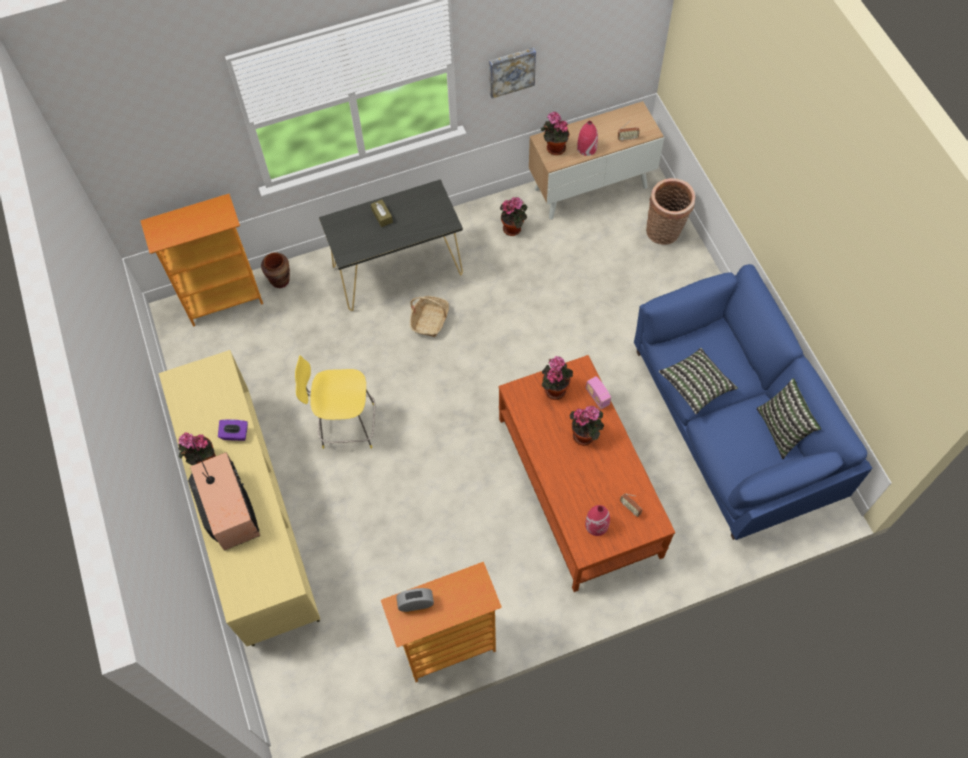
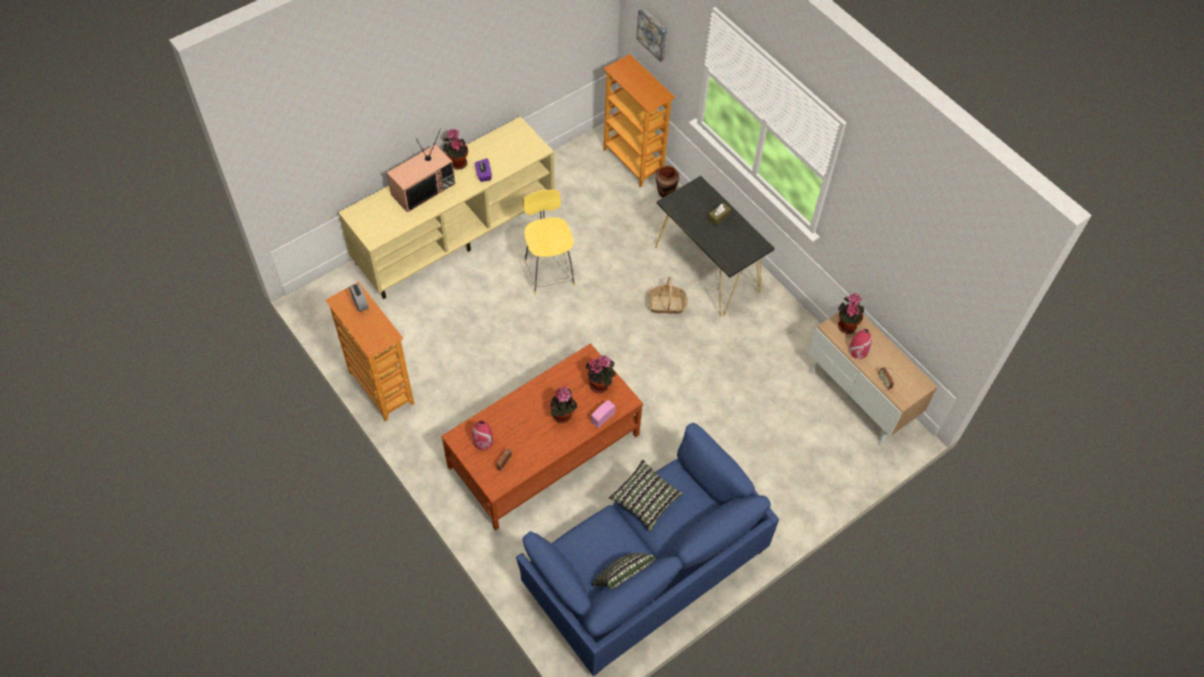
camera: 70 degrees right, 5 degrees down
(511, 71) = (861, 235): picture -> picture (653, 33)
(513, 228) = (786, 344): potted plant -> none
(665, 232) = (834, 470): basket -> none

